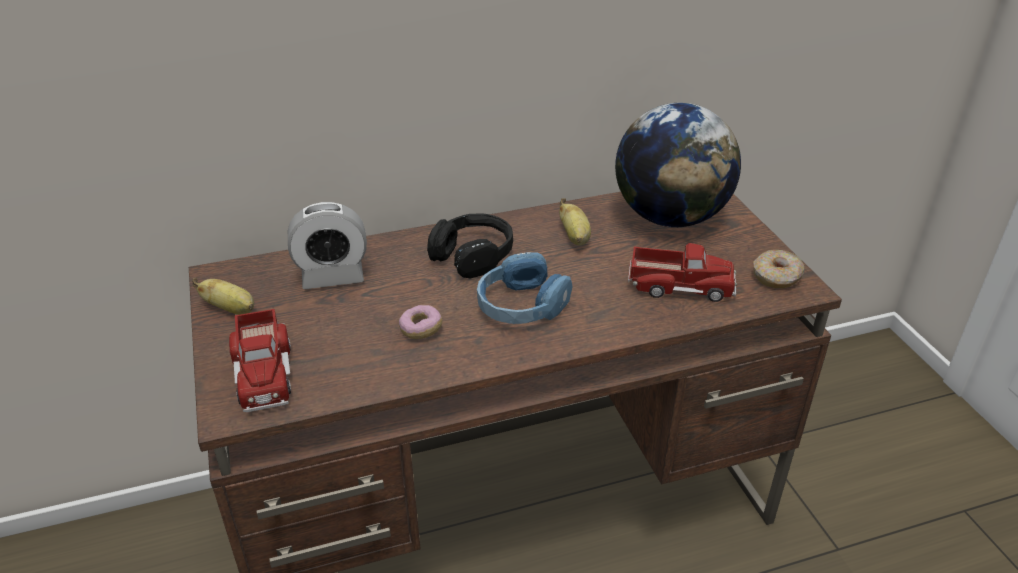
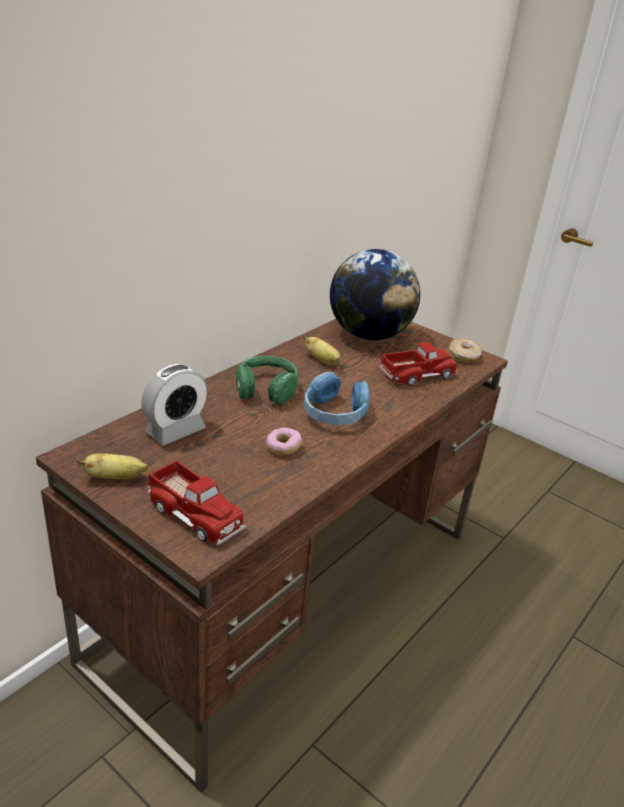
camera: 35 degrees left, 5 degrees down
(473, 255) = (266, 389): black headphones -> green headphones

